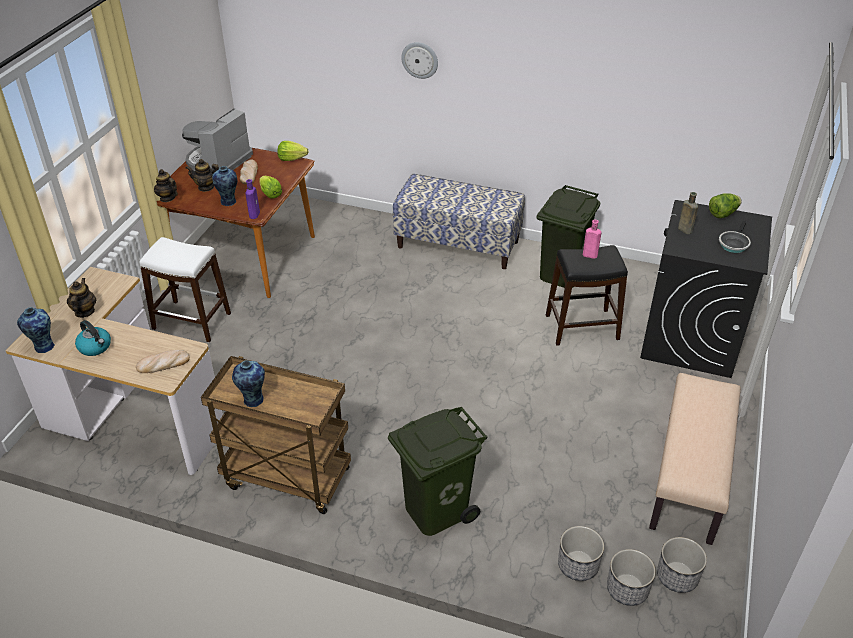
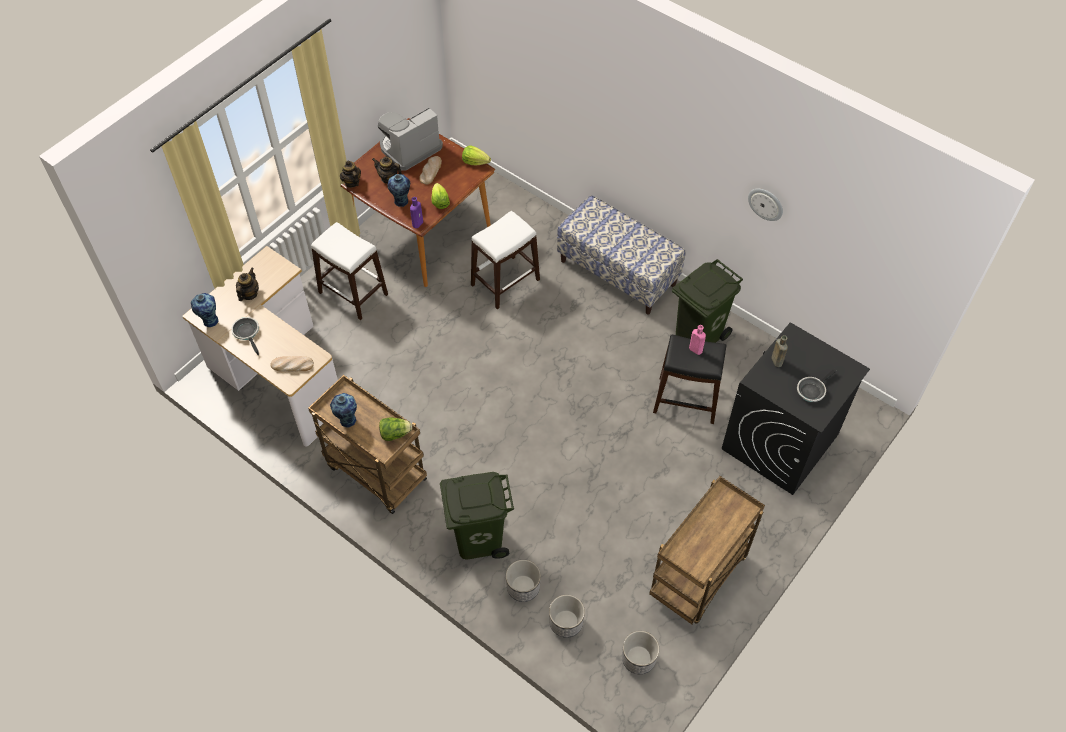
camera: 20 degrees right, 15 degrees up
(95, 347) = (247, 333): kettle -> frying pan
(351, 276) = (505, 282): none -> white stool
(420, 60) = (605, 107): wall clock -> wall clock (766, 203)
(627, 589) = (593, 655): planter -> planter (523, 587)
(690, 477) = (698, 578): beige bench -> brown cart
(723, 214) = (824, 352): lettuce -> lettuce (395, 434)

